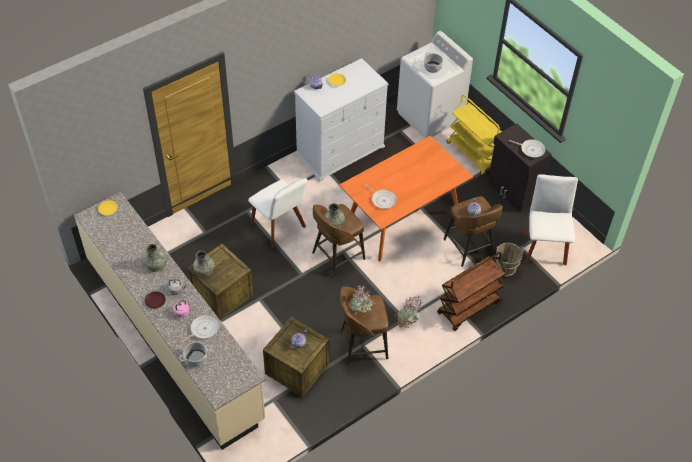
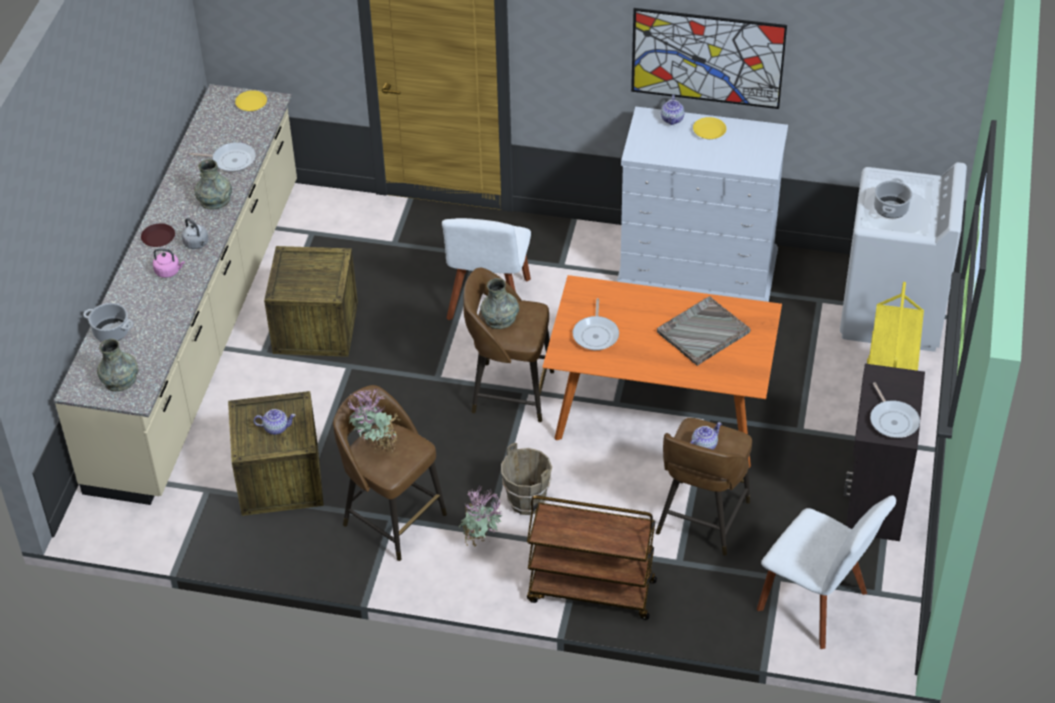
camera: 50 degrees right, 5 degrees down
(203, 329) = (162, 307): frying pan -> frying pan (231, 160)
(204, 270) = (290, 262): grey vase -> grey vase (120, 379)
(322, 47) = (707, 58): none -> picture
(418, 168) = (702, 332): none -> grey tray
(505, 270) = (712, 587): brown bucket -> brown bucket (526, 502)
(544, 246) = (817, 604): white chair -> white chair turned 75 degrees clockwise

